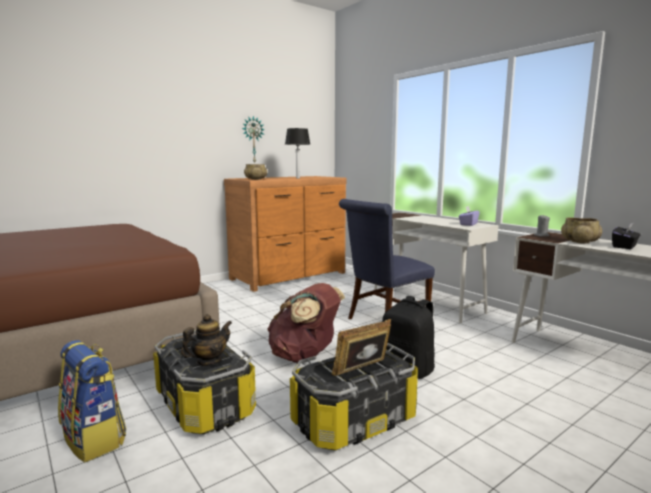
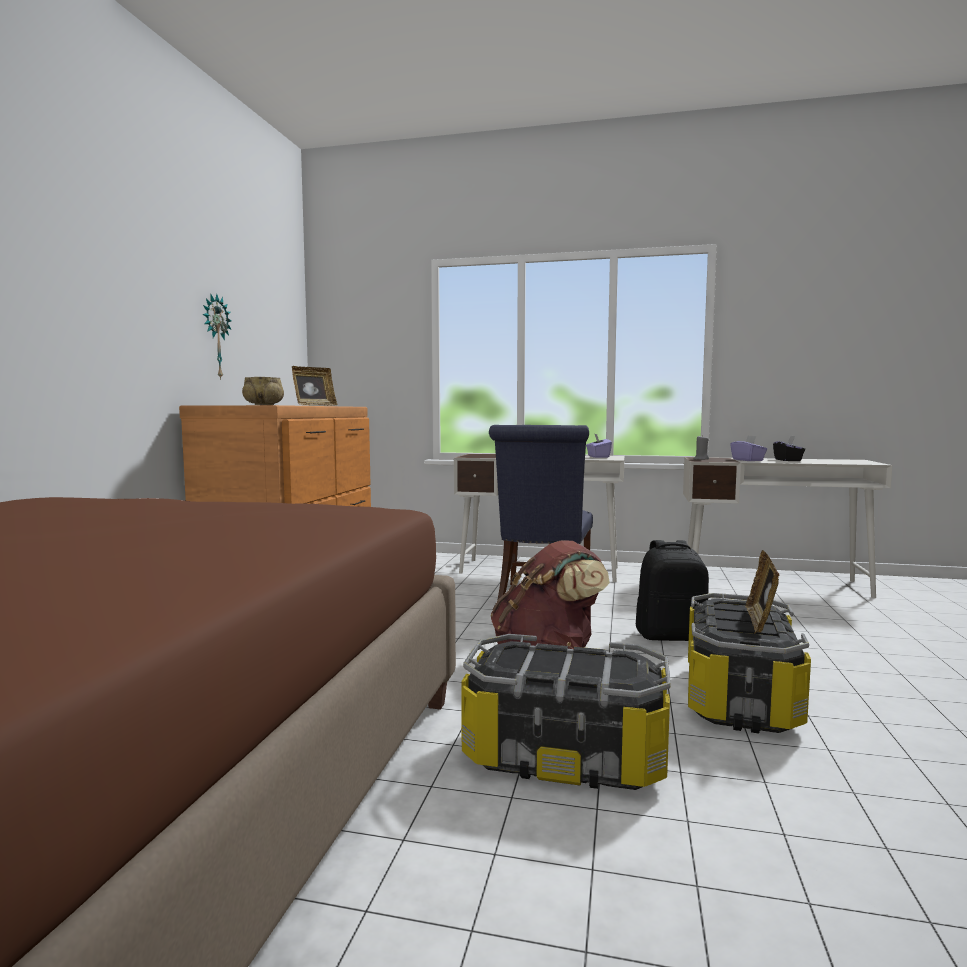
camera: 40 degrees left, 5 degrees down
(95, 439) = (528, 874): backpack -> none
(209, 361) = (604, 668): teapot -> none
(298, 178) = (314, 405): table lamp -> picture frame
(579, 242) = (748, 460): beige bowl -> purple tissue box

